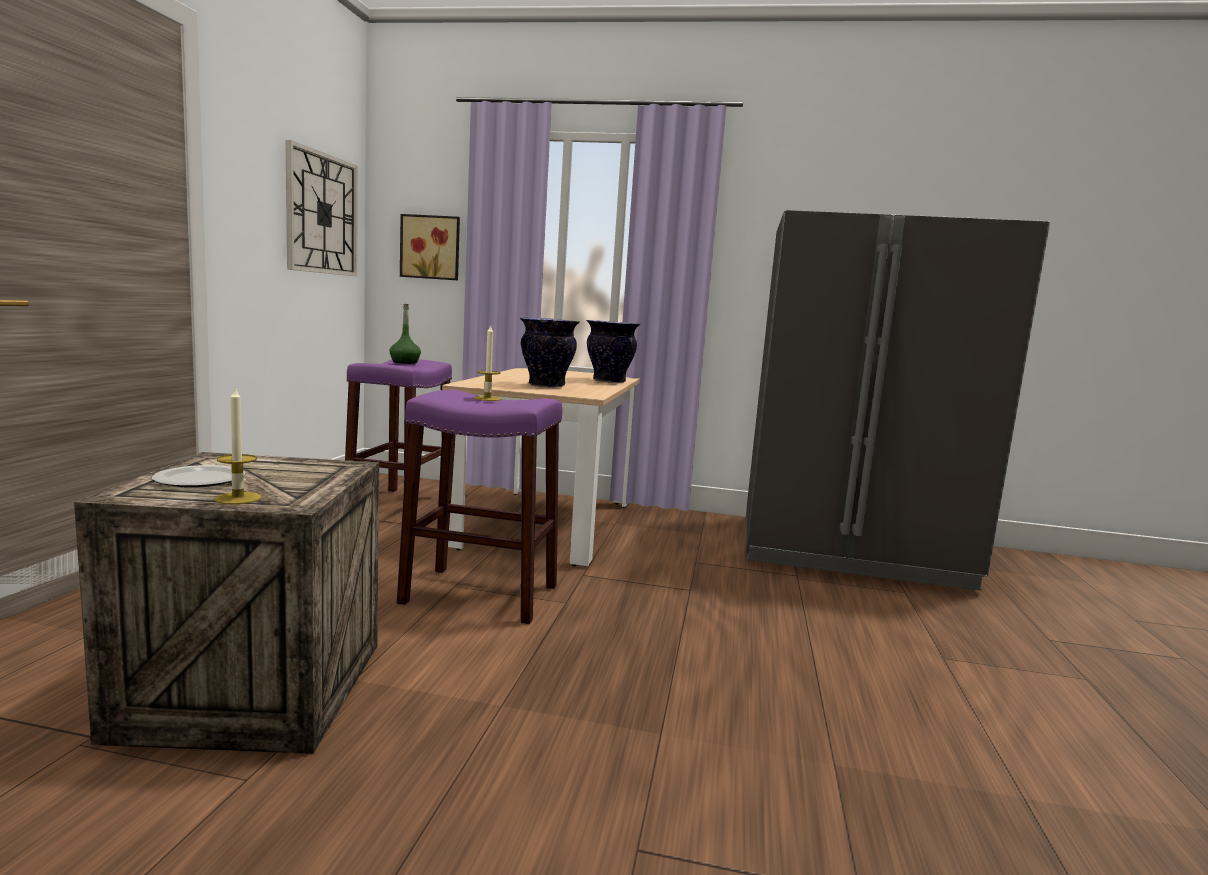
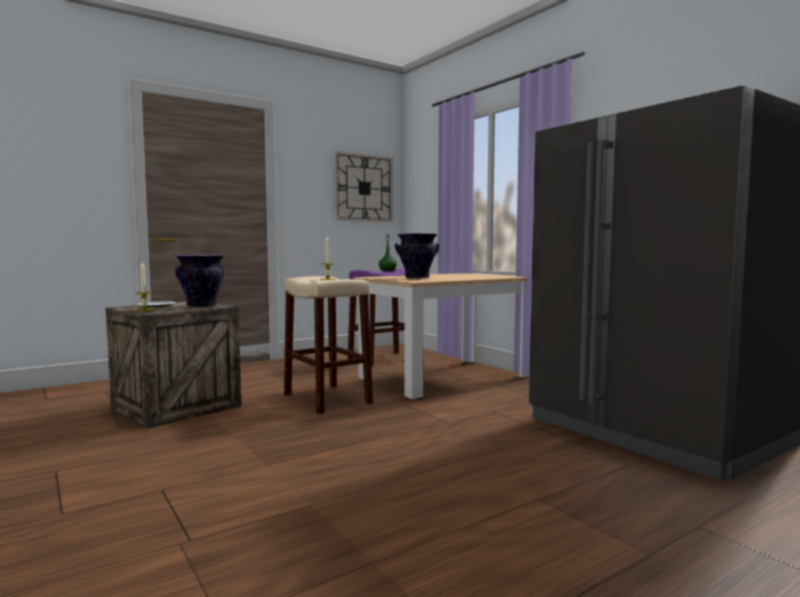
camera: 45 degrees right, 5 degrees down
(431, 247) = (429, 199): picture -> none
(480, 594) = (327, 399): purple stool -> beige stool
(609, 381) = (484, 277): vase -> vase (202, 306)

